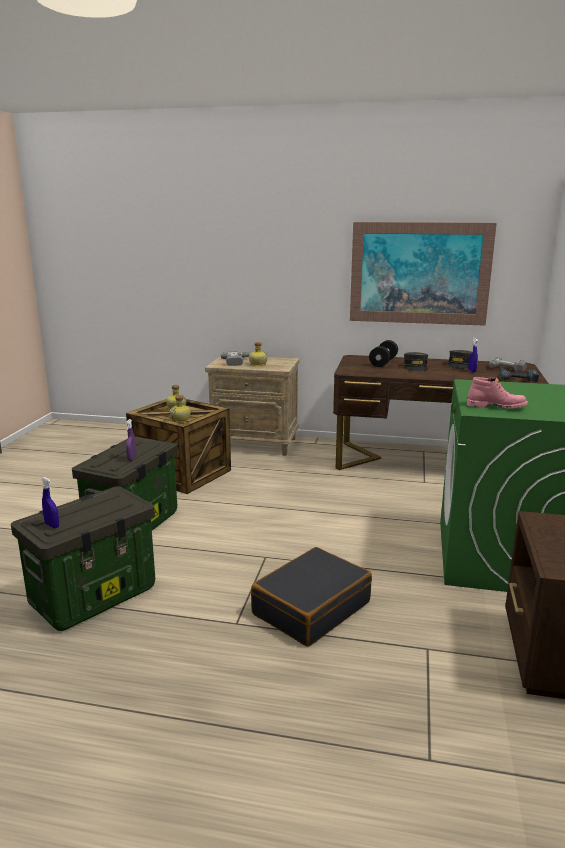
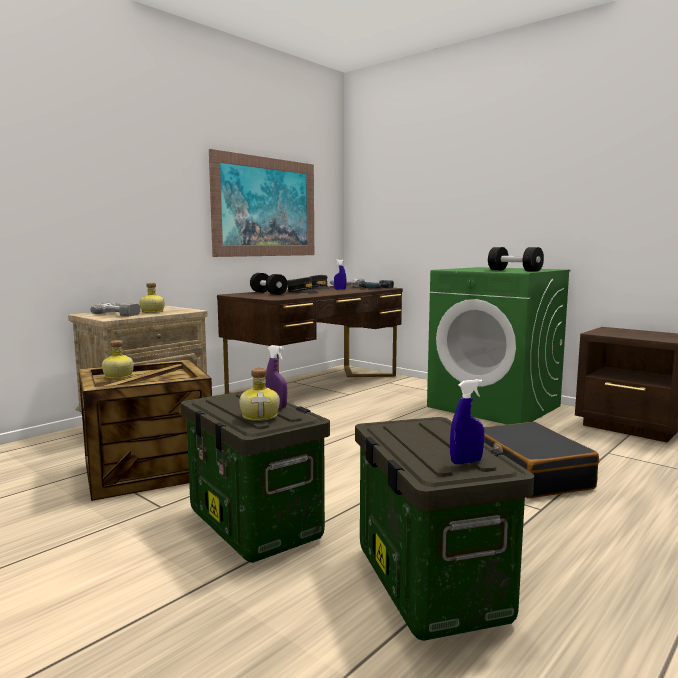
camera: 60 degrees left, 10 degrees down
(181, 420) = (170, 379): bottle -> bottle (261, 416)
(496, 406) = (514, 270): pink boot -> black dumbbell

